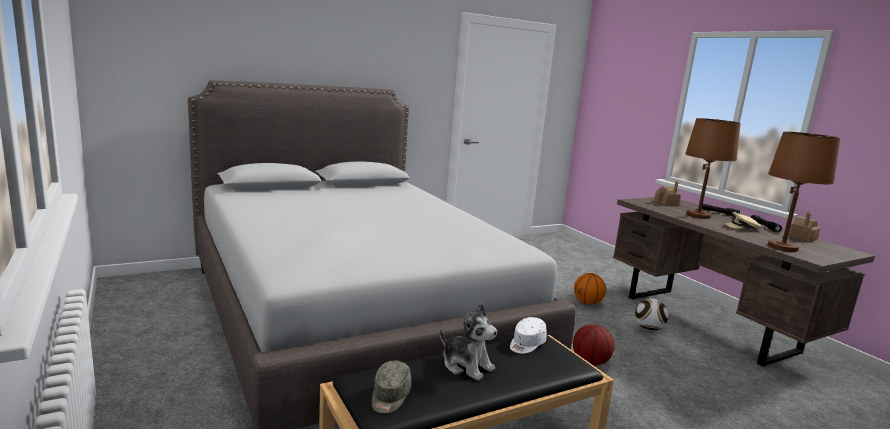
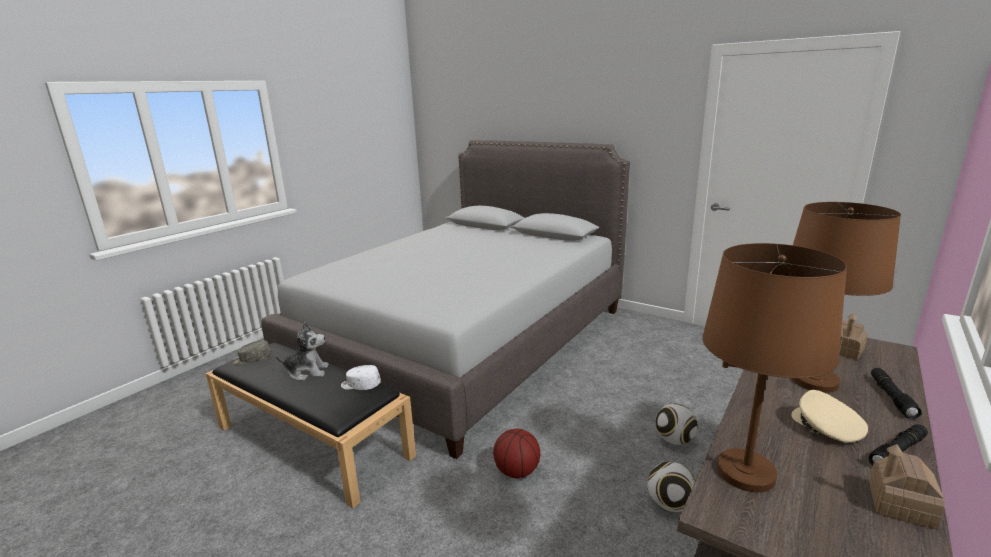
camera: 65 degrees right, 5 degrees up
(466, 366) = (307, 372): plush toy -> plush toy turned 105 degrees counterclockwise
(587, 303) = (674, 440): basketball -> football

